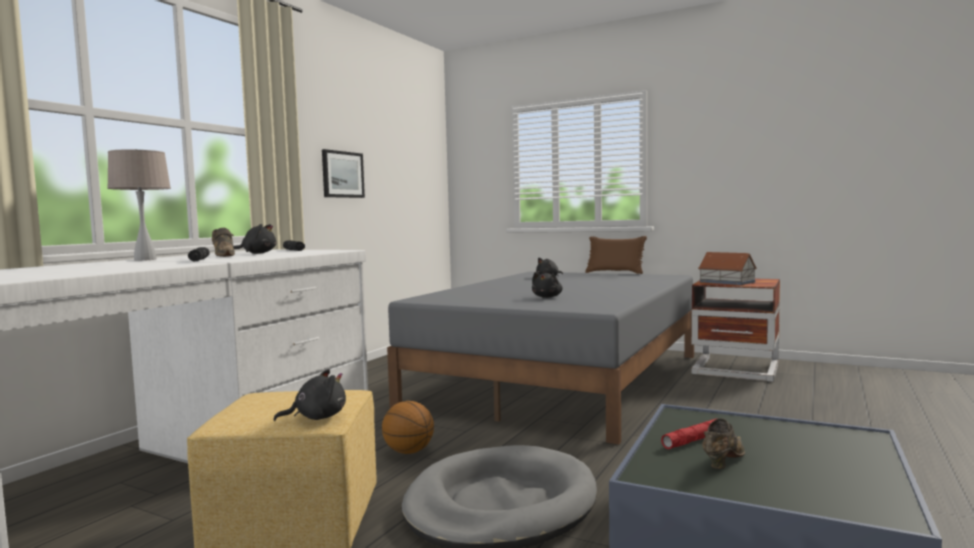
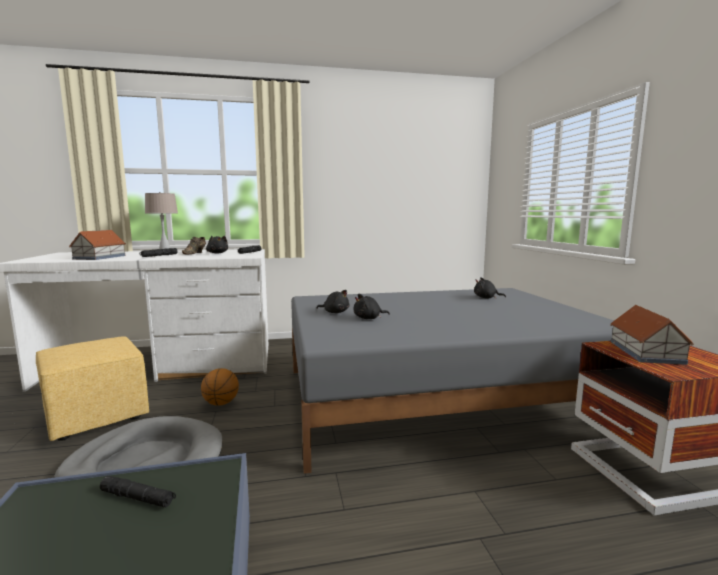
camera: 50 degrees right, 5 degrees up
(111, 268) = (99, 257): none -> toy house
(316, 418) = (64, 361): black plush toy -> black plush toy (335, 312)
(342, 174) = (354, 197): picture -> none
(615, 273) = (572, 306): brown pillow -> none
(694, 440) = (137, 498): red flashlight -> black flashlight
(722, 461) = (75, 529): brown shoe -> none

